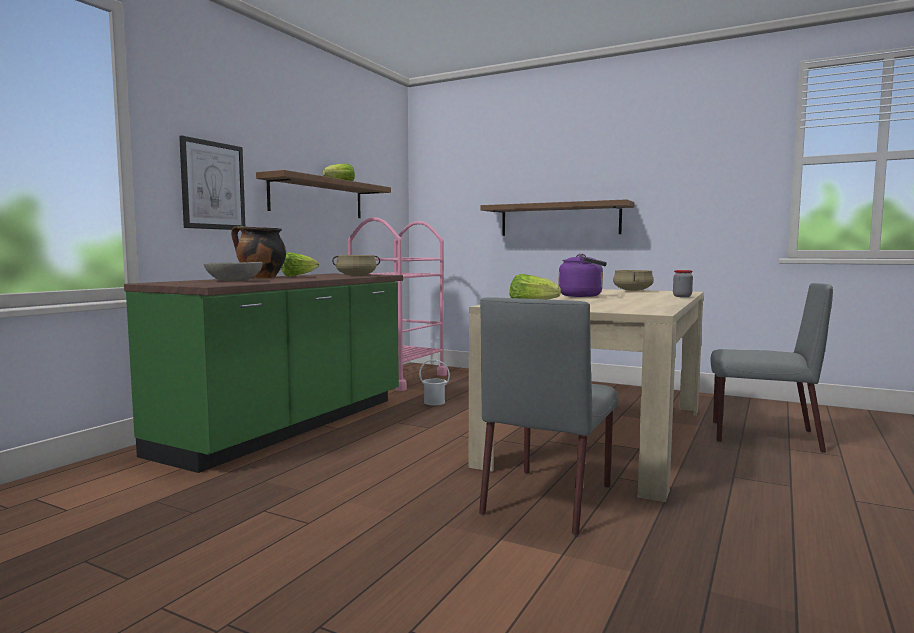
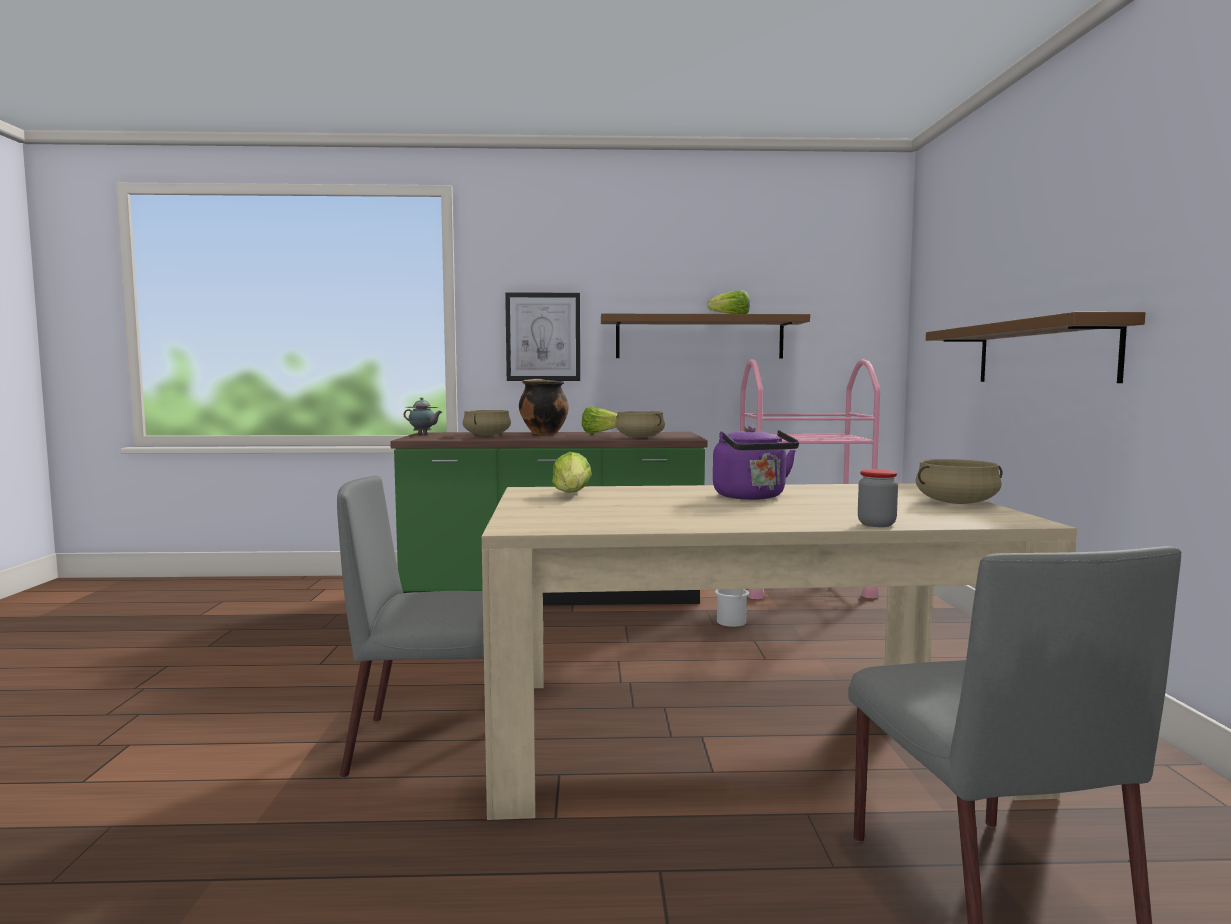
camera: 60 degrees right, 0 degrees up
(164, 283) = (423, 434): none -> teapot
(234, 280) = (486, 435): grey bowl -> beige cooking pot

